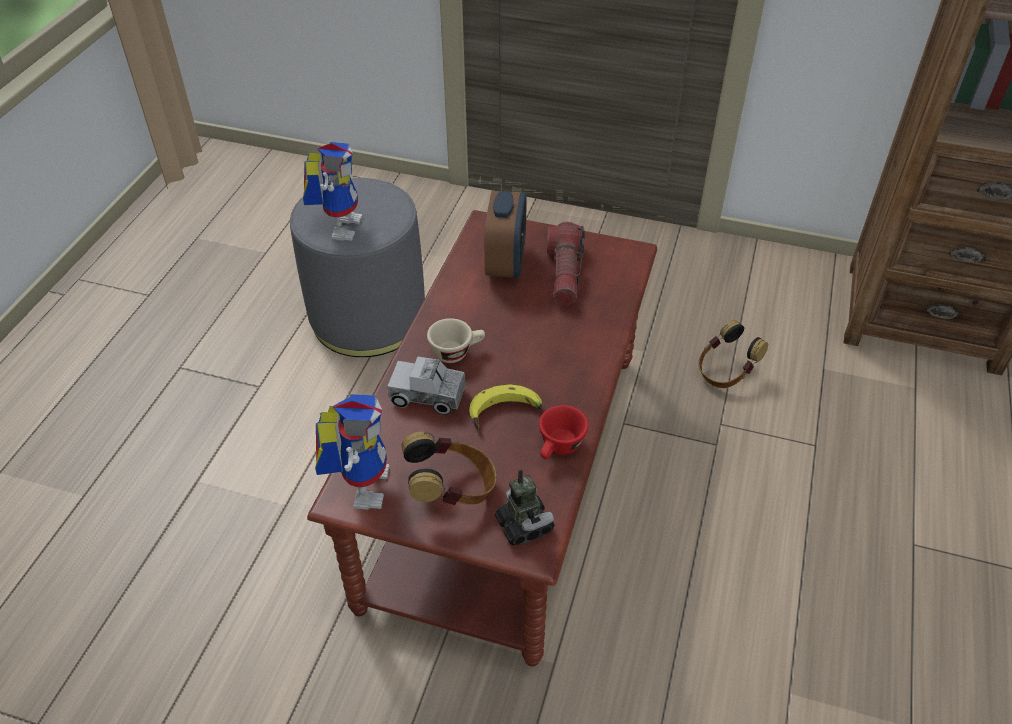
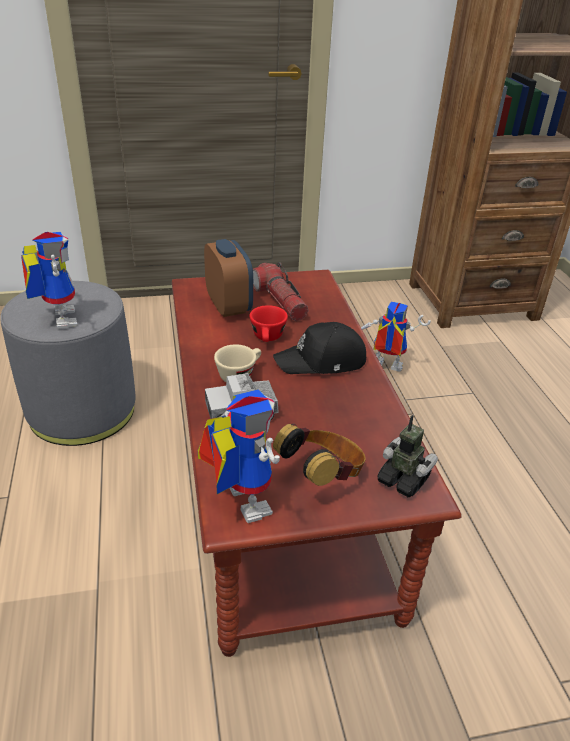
camera: 30 degrees left, 10 degrees down
(505, 414) = (317, 406): banana -> none
(551, 364) = (322, 361): none -> black cap
(559, 448) = (379, 415): red cup -> red cup (268, 338)
(725, 372) = (383, 367): headphones -> toy robot

